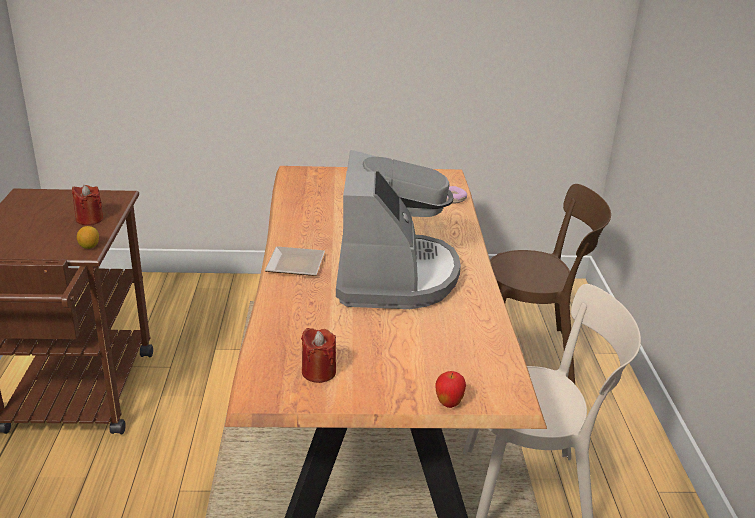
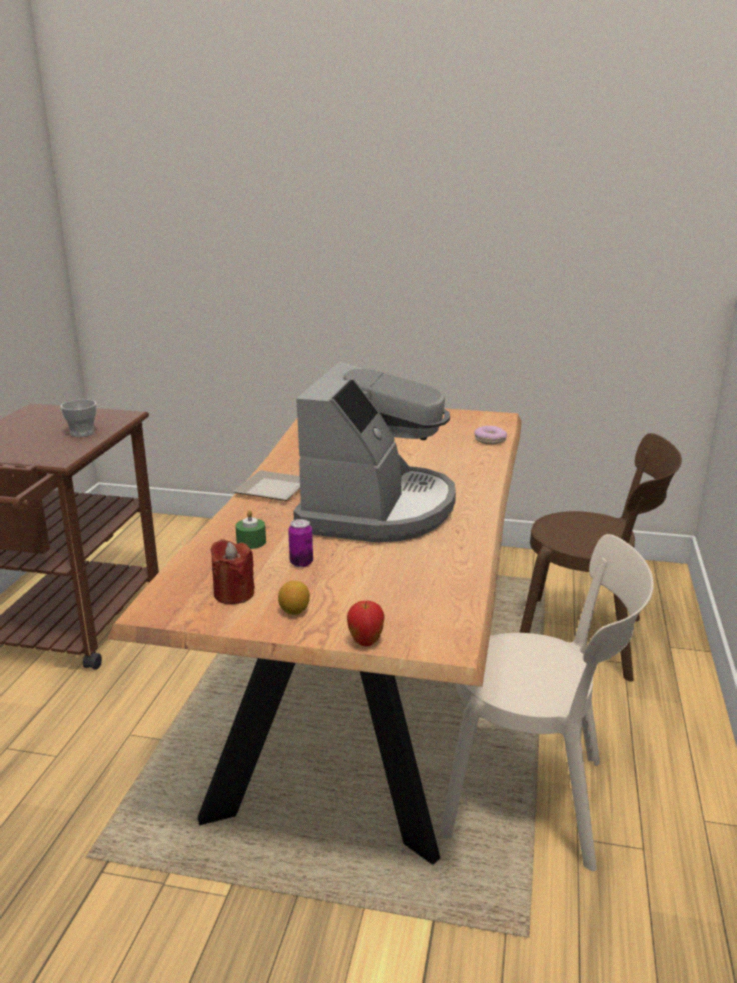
camera: 15 degrees right, 5 degrees down
(89, 219) = (82, 433): red candle -> cup
(89, 246) = (66, 456): lemon -> lemon (294, 611)
(305, 319) = (251, 542): none -> green candle
(359, 335) = (301, 563): none -> can

